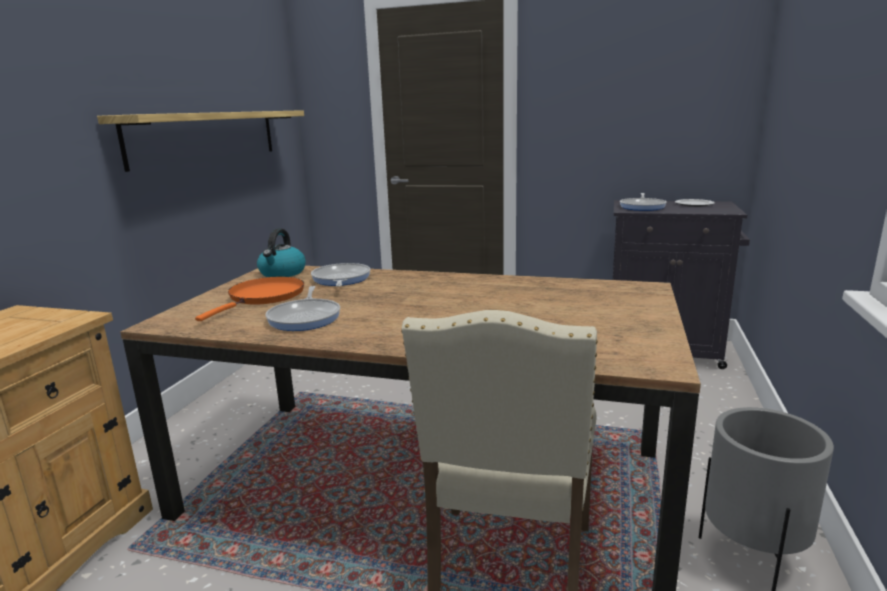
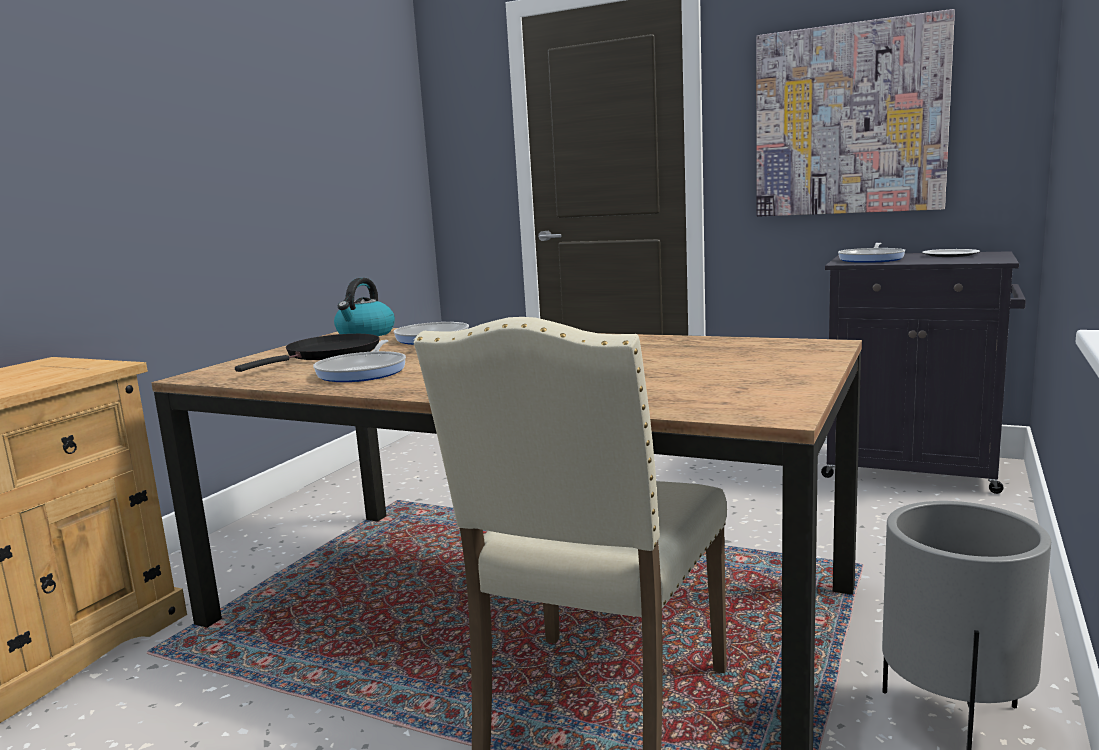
camera: 10 degrees right, 5 degrees down
(207, 136) = (300, 177): shelf -> none
(264, 297) = (329, 354): orange frying pan -> black frying pan
(624, 104) = (849, 120): none -> picture

